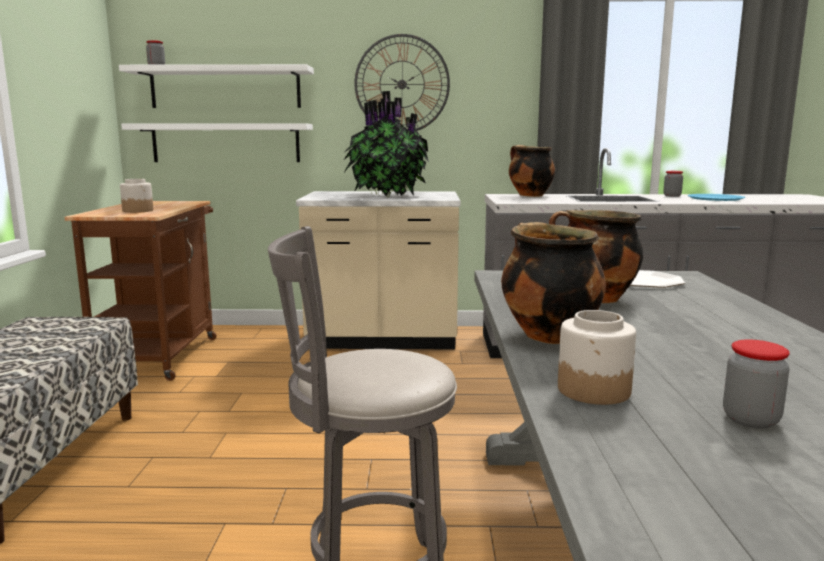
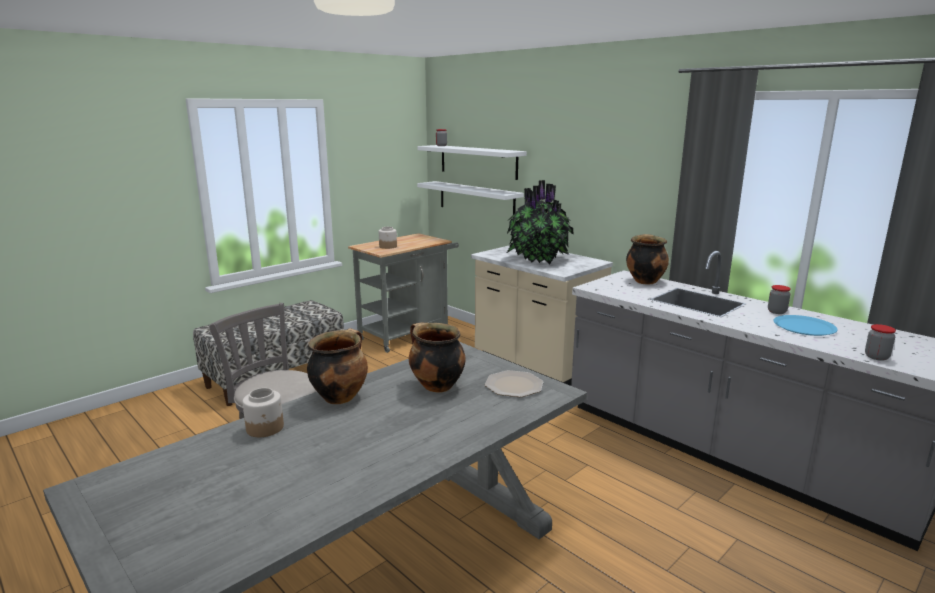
camera: 45 degrees right, 5 degrees up
(162, 354) = (408, 334): brown cart -> grey cart
(402, 84) = (582, 168): wall clock -> none
(750, 419) = (262, 467): jar -> jar (876, 357)

